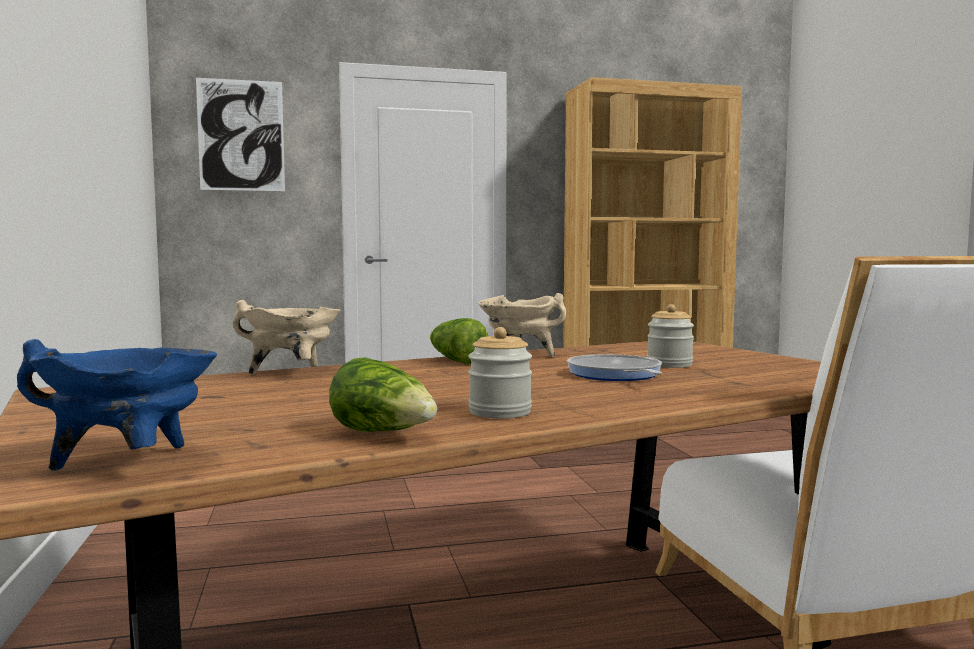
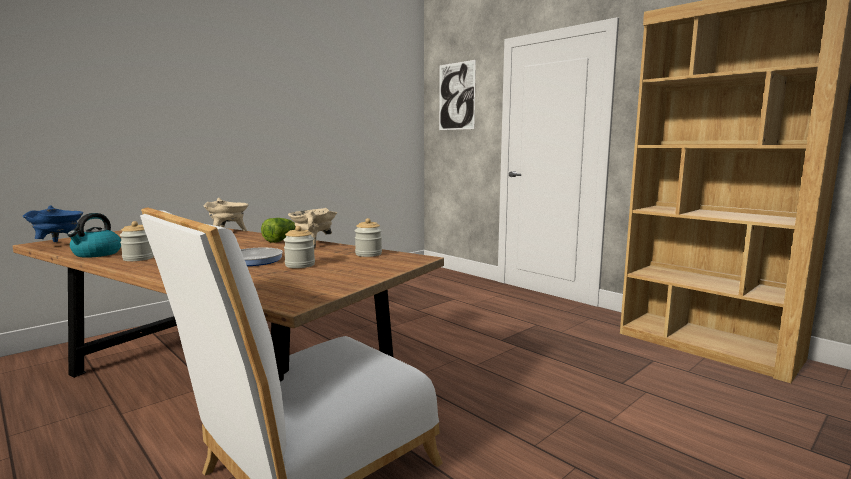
camera: 60 degrees right, 5 degrees up
(384, 434) = (96, 254): lettuce -> kettle
(628, 348) = (368, 254): none -> jar

